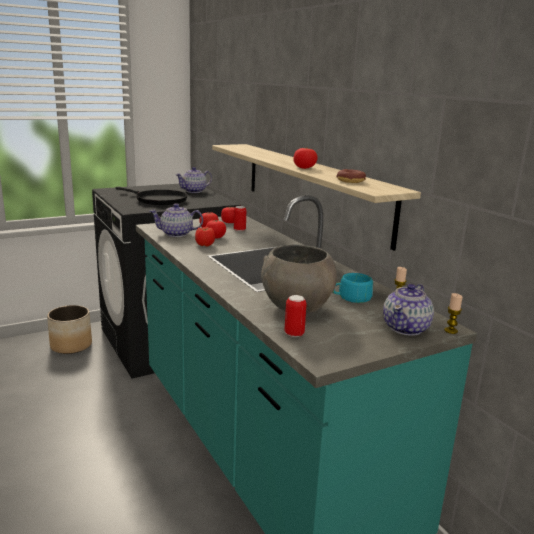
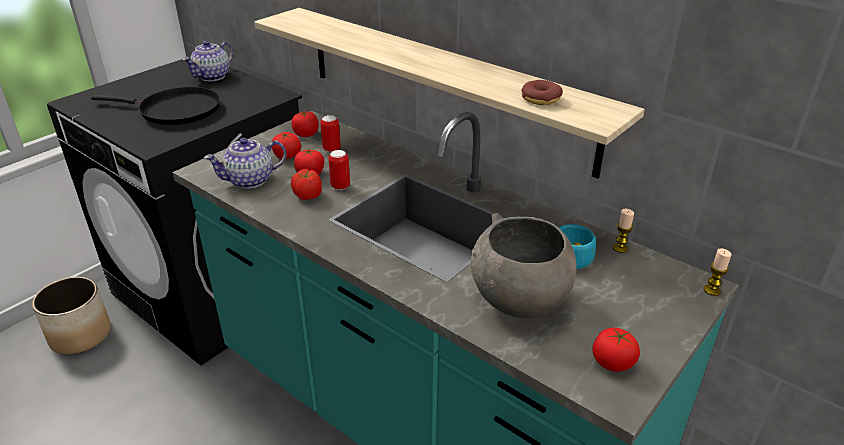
camera: 20 degrees left, 15 degrees up
(294, 334) = (552, 357): can -> can (340, 186)
(304, 168) = (448, 71): tomato -> tomato (612, 362)
(406, 328) = (665, 301): teapot -> none

